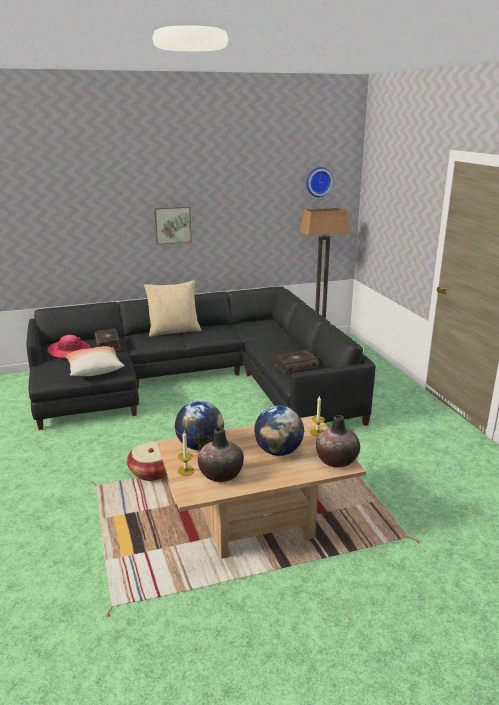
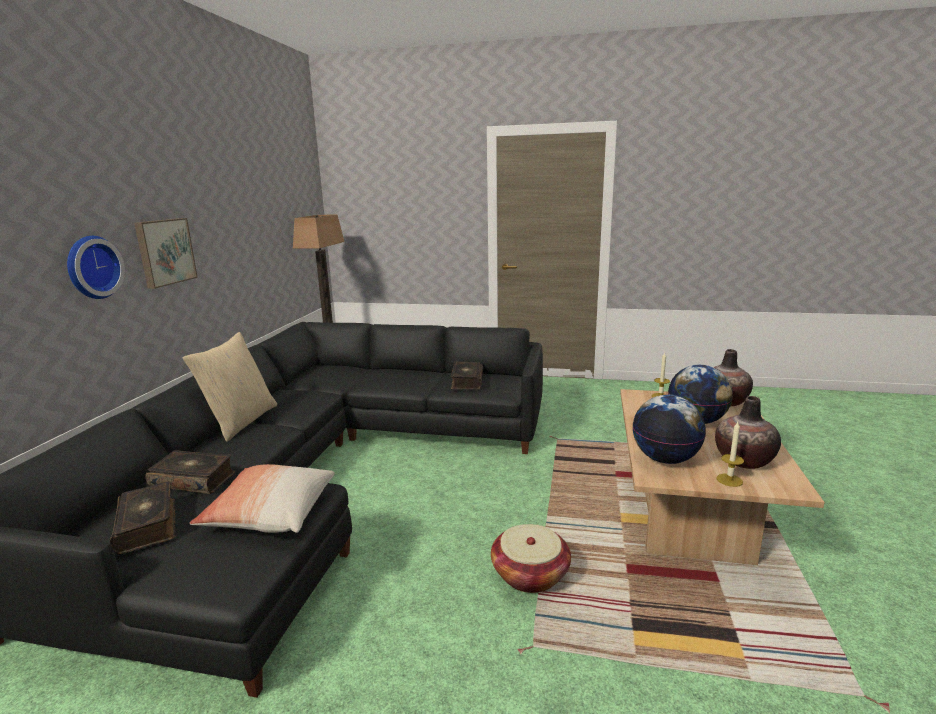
camera: 60 degrees left, 5 degrees down
(69, 351) = (148, 525): hat -> book
(318, 182) = (294, 183): wall clock -> wall clock (91, 267)

